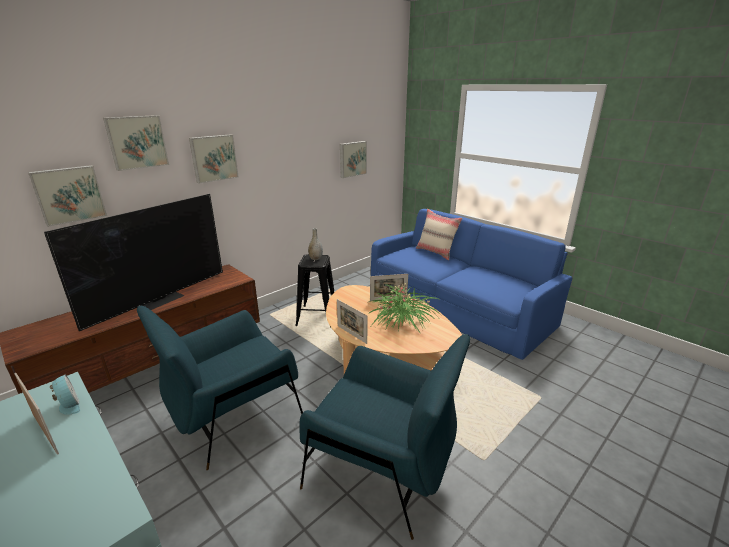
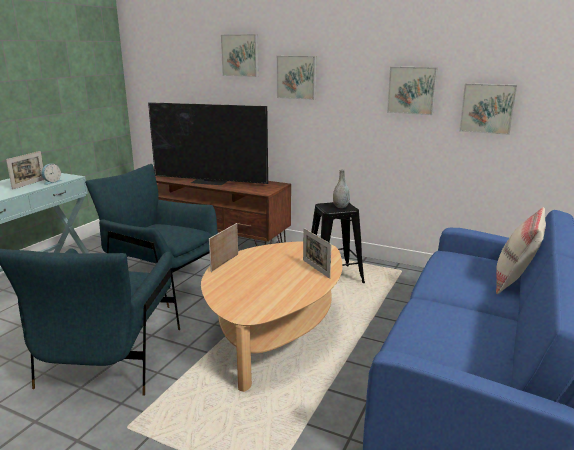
camera: 70 degrees right, 5 degrees down
(69, 194) = (197, 88): picture -> picture (412, 90)
(402, 322) = (266, 283): potted plant -> none

